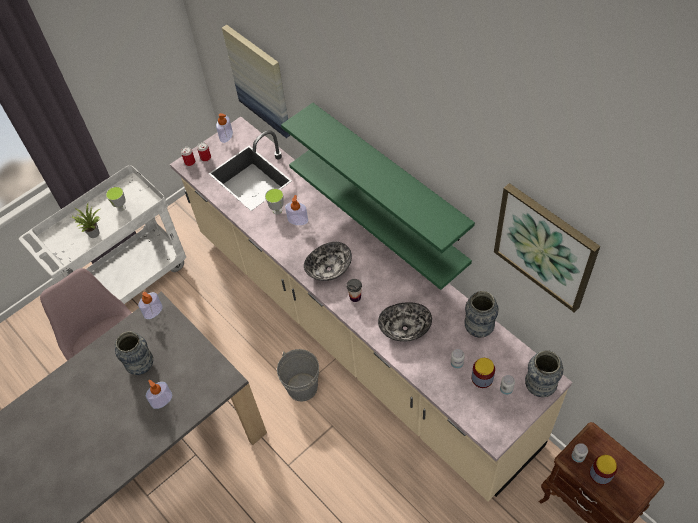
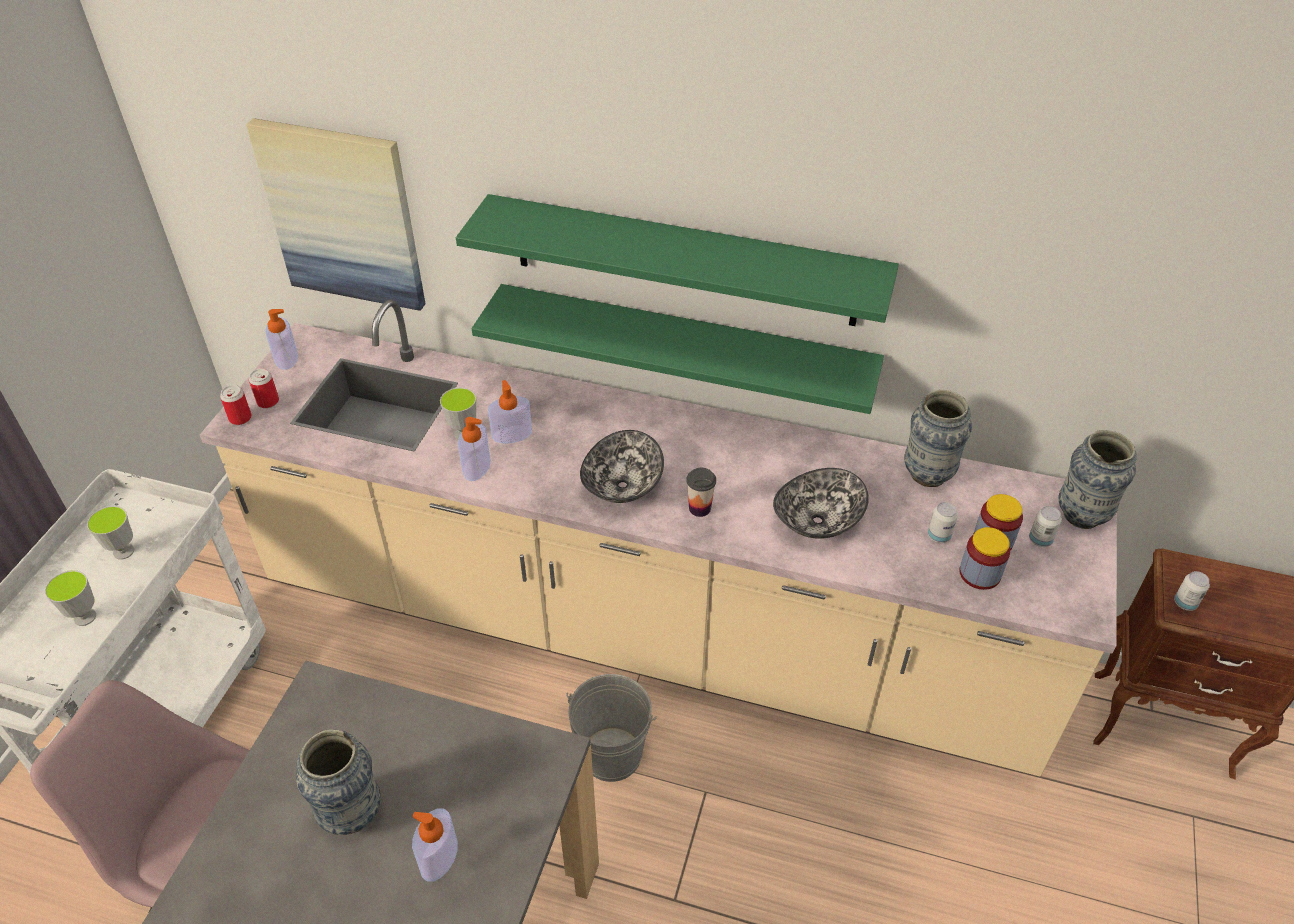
camera: 35 degrees left, 10 degrees down
(93, 232) = (85, 617): potted plant -> cup
(153, 311) = (312, 702): soap dispenser -> soap dispenser (476, 466)
(545, 246) = (1071, 228): picture -> none
(600, 474) = (1234, 611): jar -> jar (979, 574)

